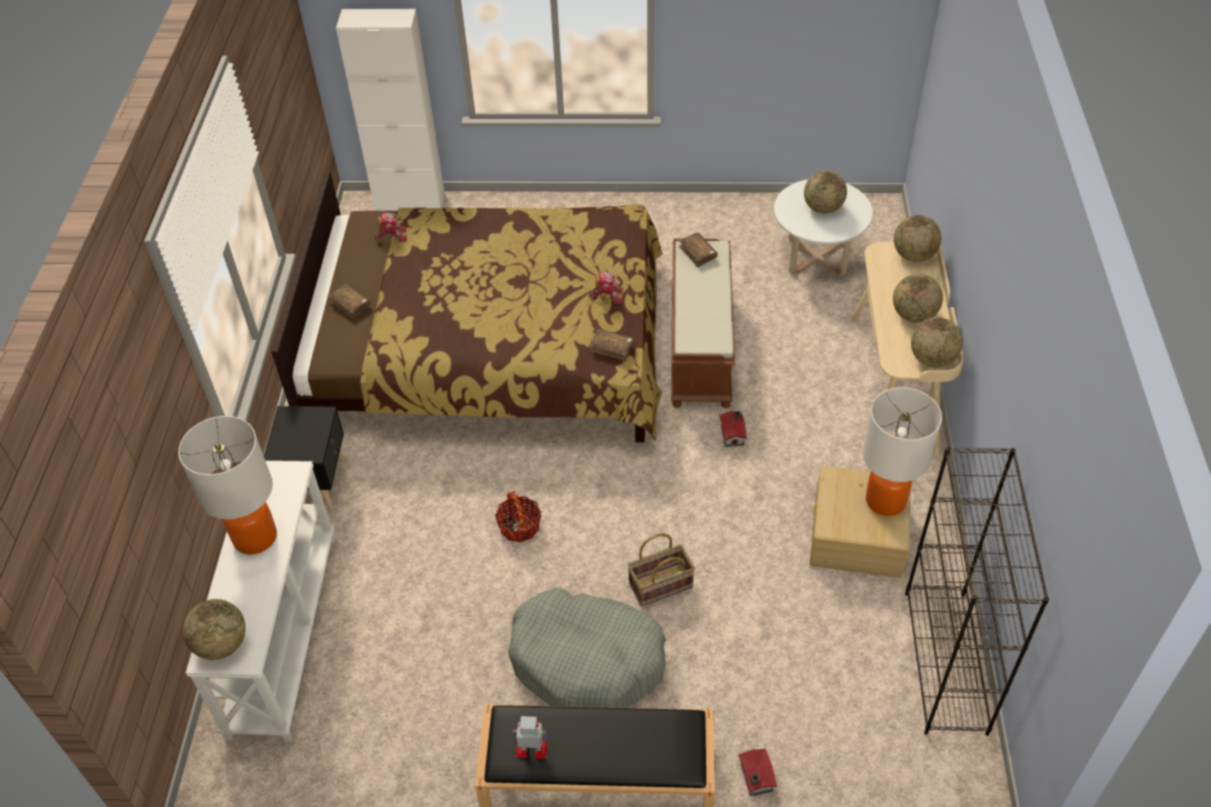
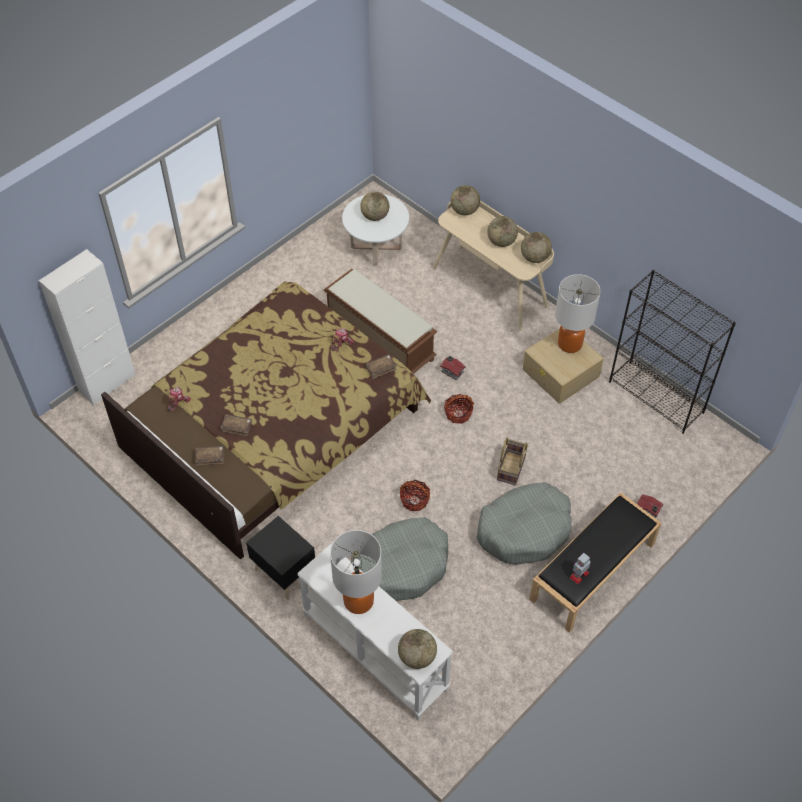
camera: 50 degrees left, 5 degrees up
(420, 576) = (401, 565): none -> grey dog bed
(681, 481) = (458, 413): none -> basket
(698, 253) = (348, 287): brown book -> brown book (236, 427)

